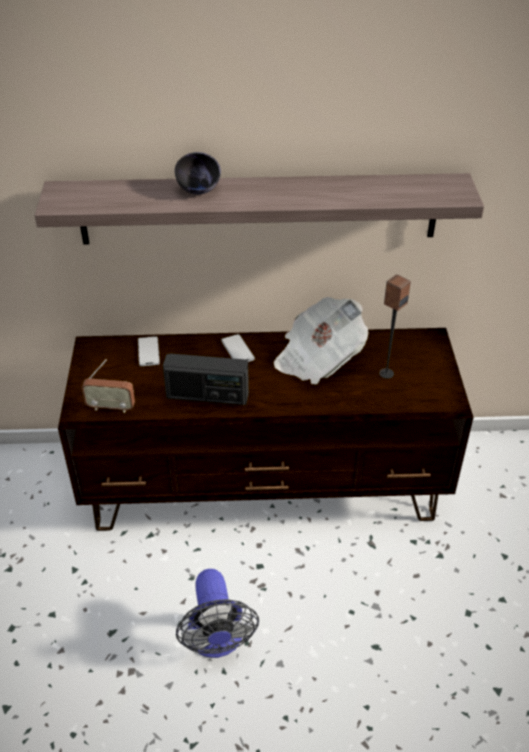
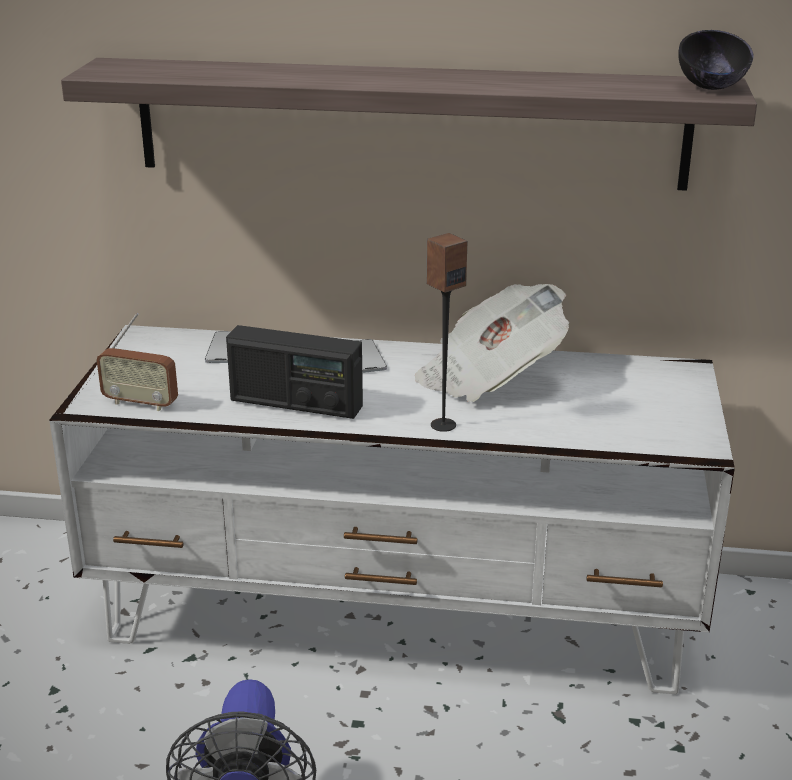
camera: 10 degrees right, 15 degrees down
(198, 190) = (312, 72): black bowl -> black bowl (711, 88)
(265, 487) = (397, 615): brown tv stand -> white tv stand
(386, 373) = (596, 402): speaker -> speaker (443, 425)

